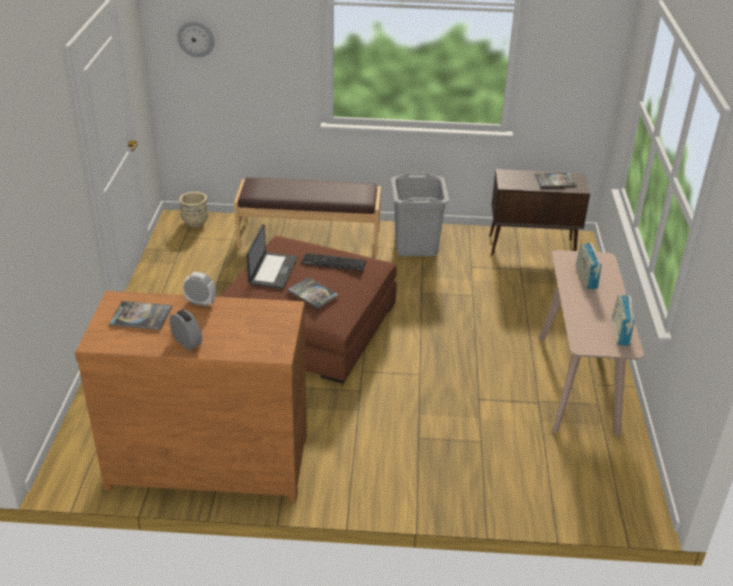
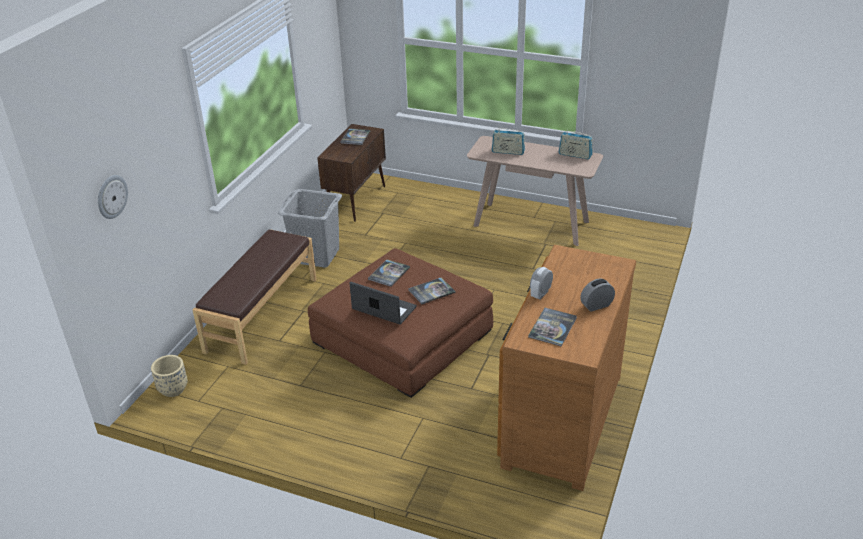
camera: 70 degrees left, 0 degrees up
(333, 263) = (389, 273): keyboard -> book

